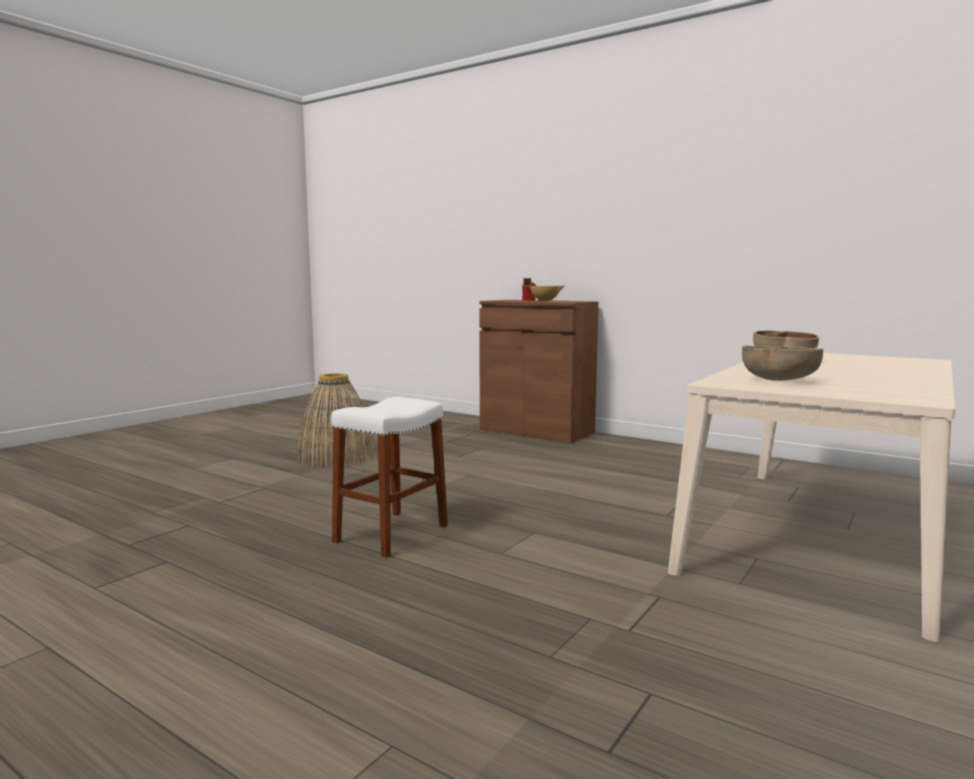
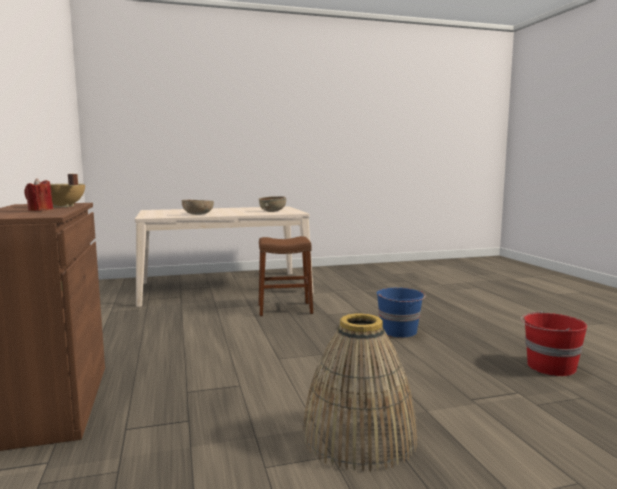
camera: 140 degrees left, 0 degrees up
(168, 535) = (550, 367): none -> red bucket
(391, 533) = (399, 331): white stool -> blue bucket
(608, 523) = (285, 309): none -> brown stool

